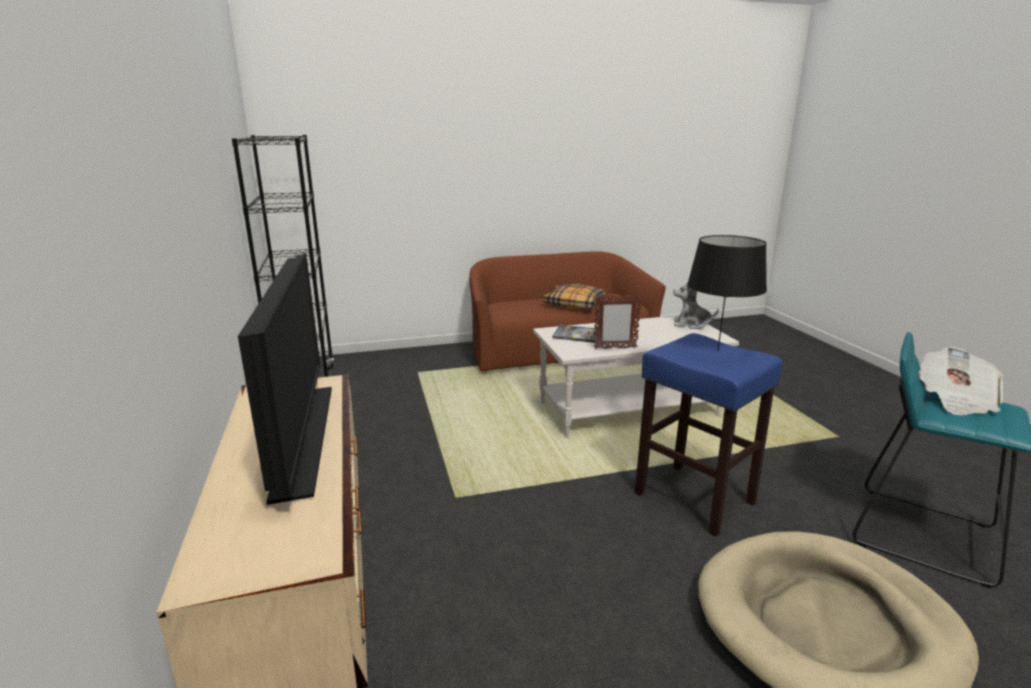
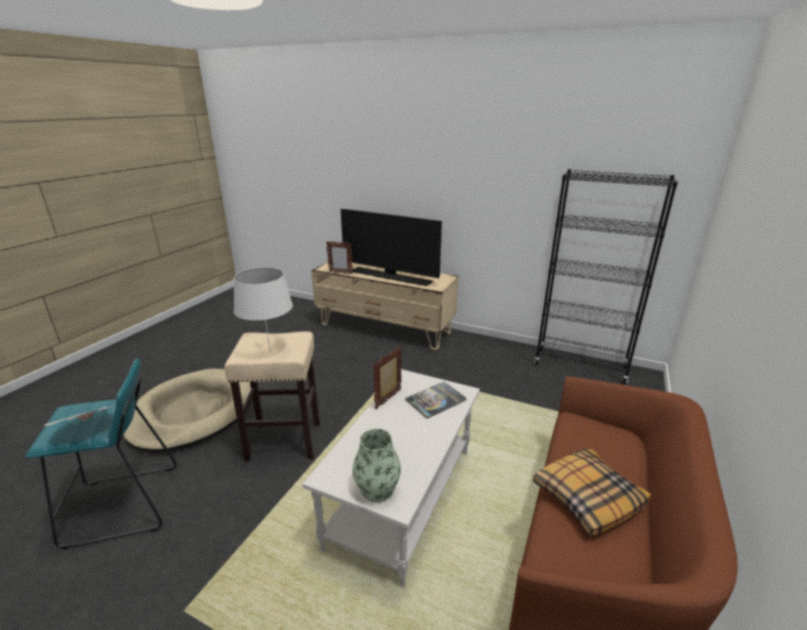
camera: 130 degrees right, 5 degrees up
(335, 508) = (340, 273): none -> picture frame
(691, 324) = (377, 489): plush toy -> vase
(693, 497) = (285, 440): blue stool -> beige stool
(717, 350) = (270, 352): black table lamp -> white table lamp

